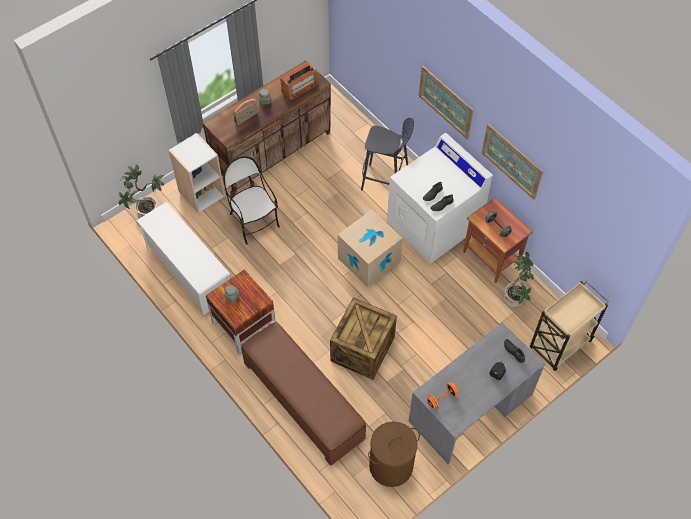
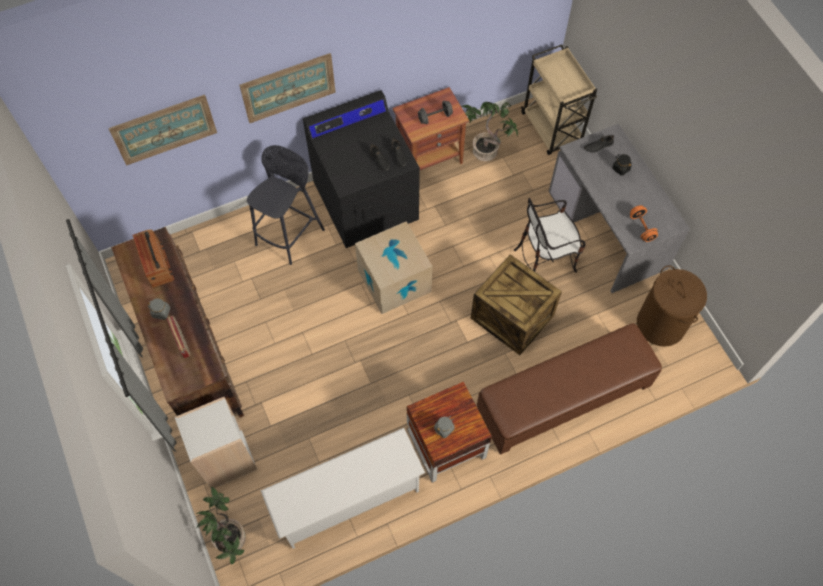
camera: 75 degrees left, 5 degrees up
(253, 222) = (295, 400): chair -> chair (545, 258)
(434, 224) = (366, 200): white washing machine -> black washing machine
(512, 161) = (399, 49): picture -> picture (164, 129)

